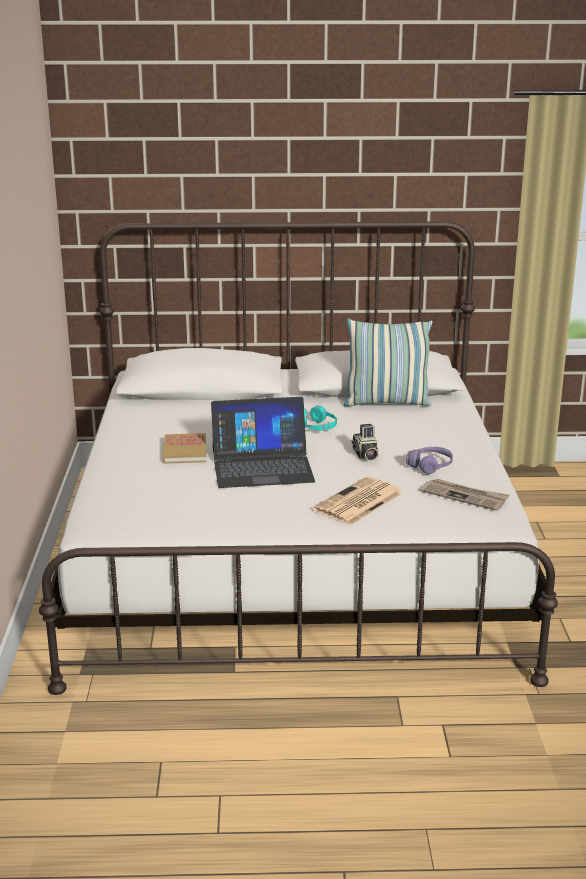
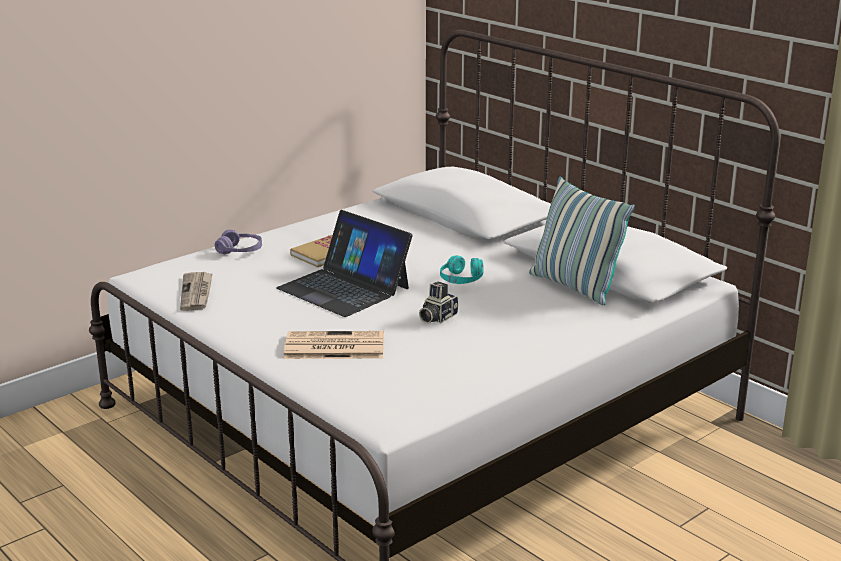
camera: 50 degrees right, 0 degrees up
(430, 466) = (462, 351): purple headphones -> purple headphones (240, 251)
(465, 496) = (422, 387): newspaper -> newspaper (197, 293)

